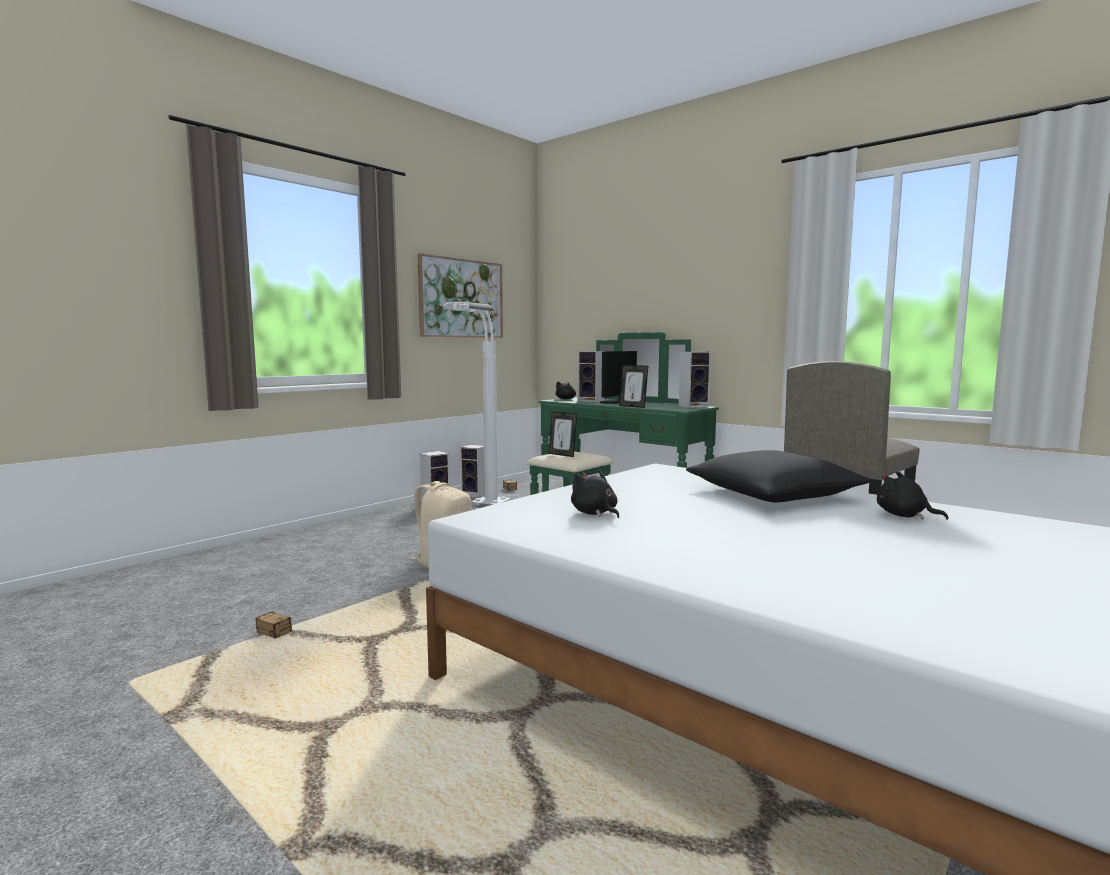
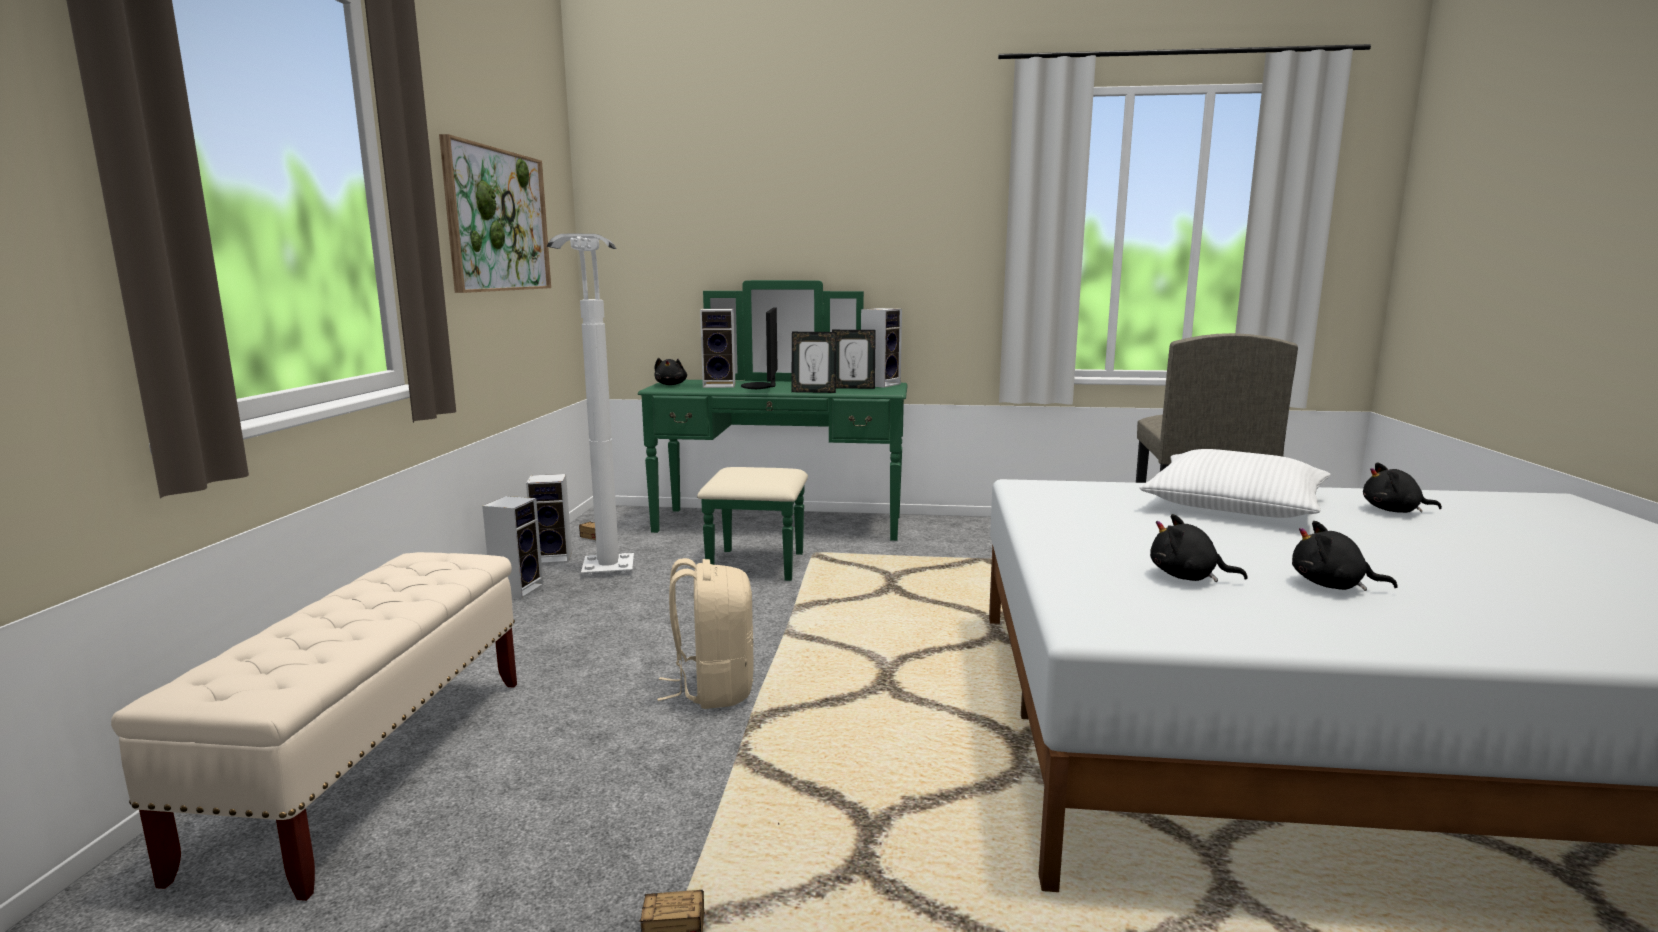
camera: 35 degrees left, 5 degrees up
(278, 553) = (372, 767): none -> beige bench
(562, 455) = (747, 476): picture frame -> picture frame (853, 388)
(673, 533) = (1332, 586): none -> black plush toy
(773, 494) = (1234, 504): black pillow -> white pillow

